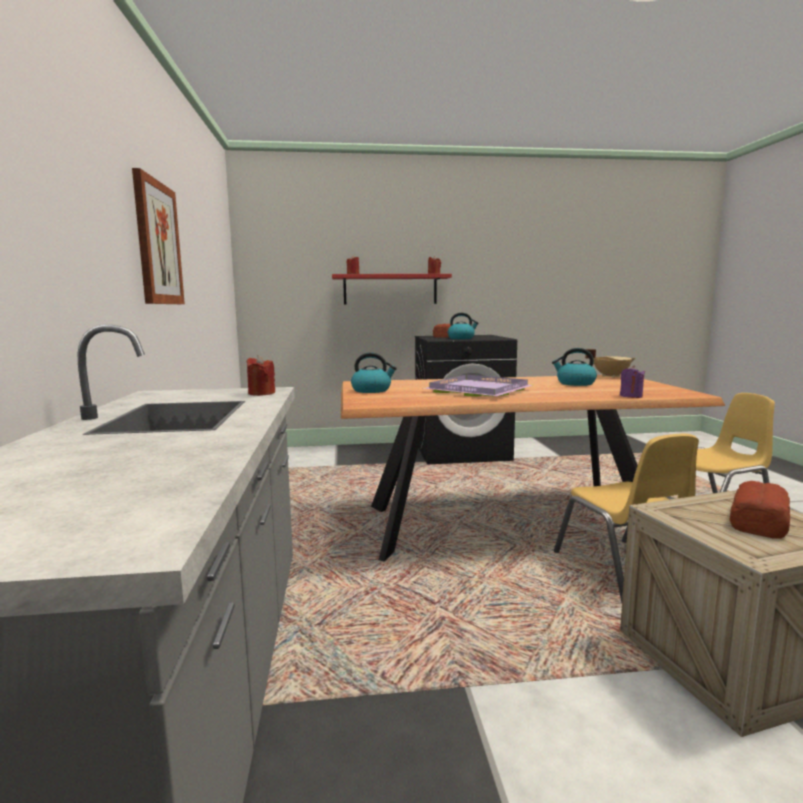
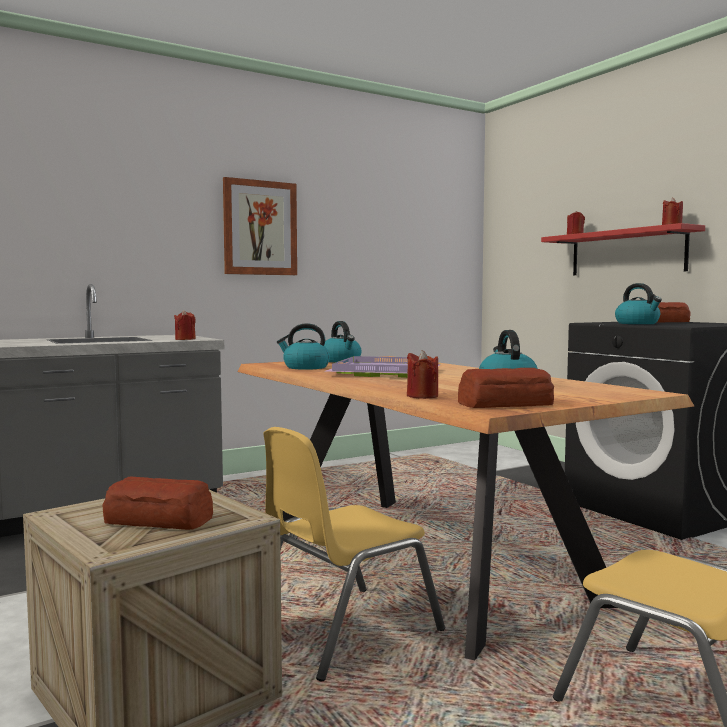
camera: 65 degrees right, 5 degrees down
(418, 399) = (305, 367): none -> kettle
(610, 376) = (633, 391): beige cooking pot -> none
(631, 396) = (422, 396): purple candle -> red candle
(667, 391) = (503, 404): none -> bread

